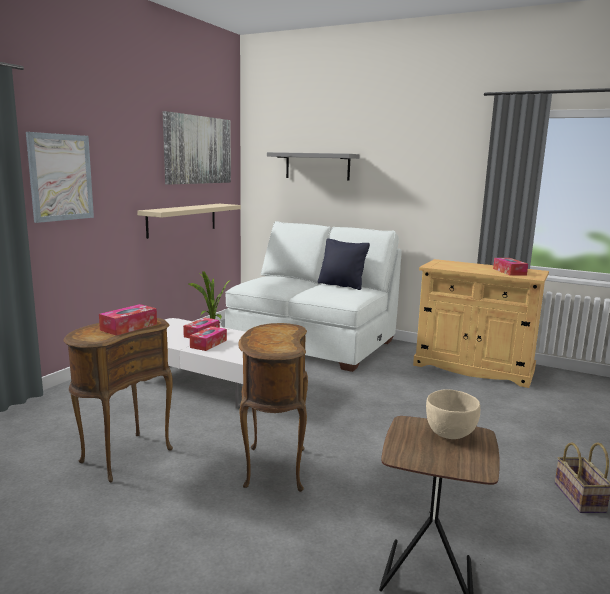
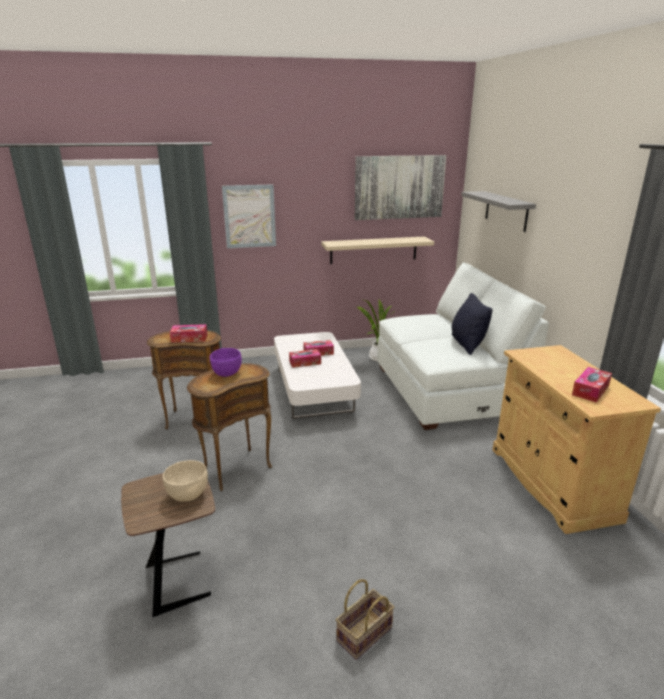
camera: 50 degrees right, 10 degrees up
(267, 336) = (227, 373): none -> purple bowl

